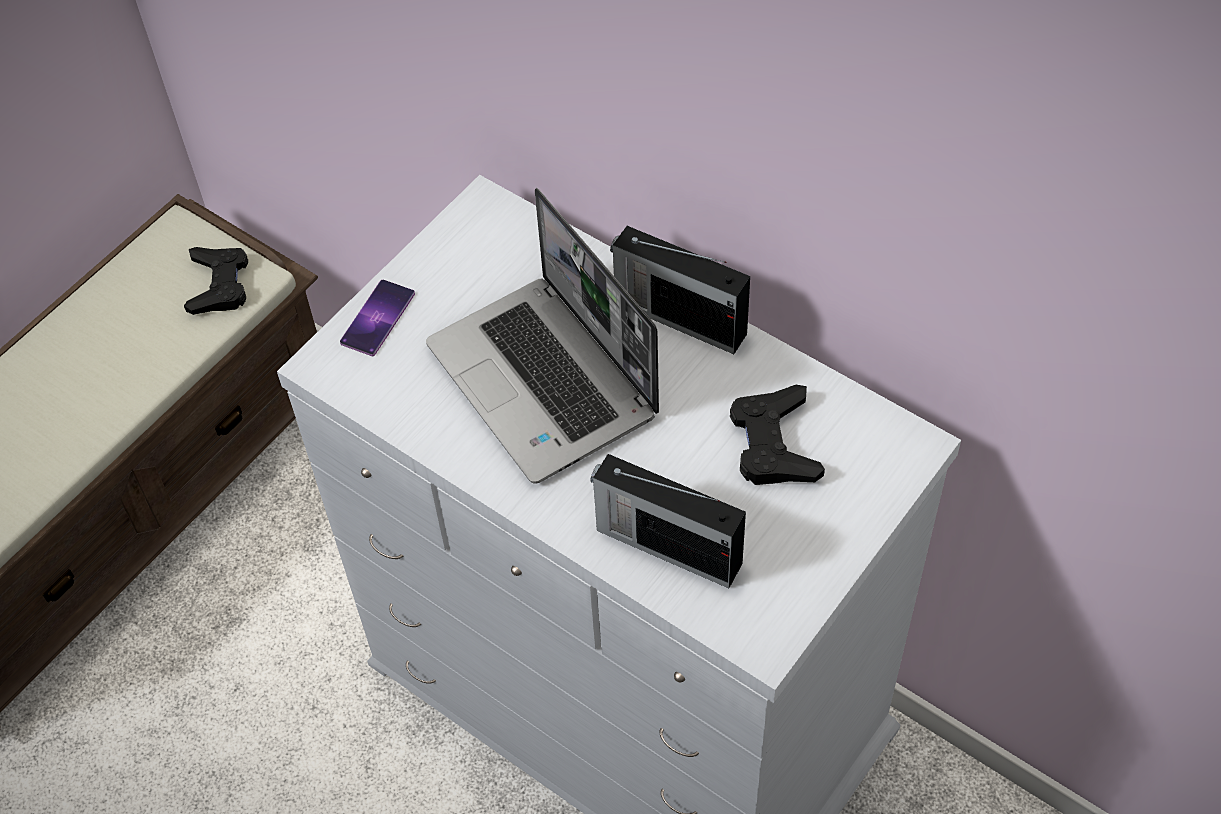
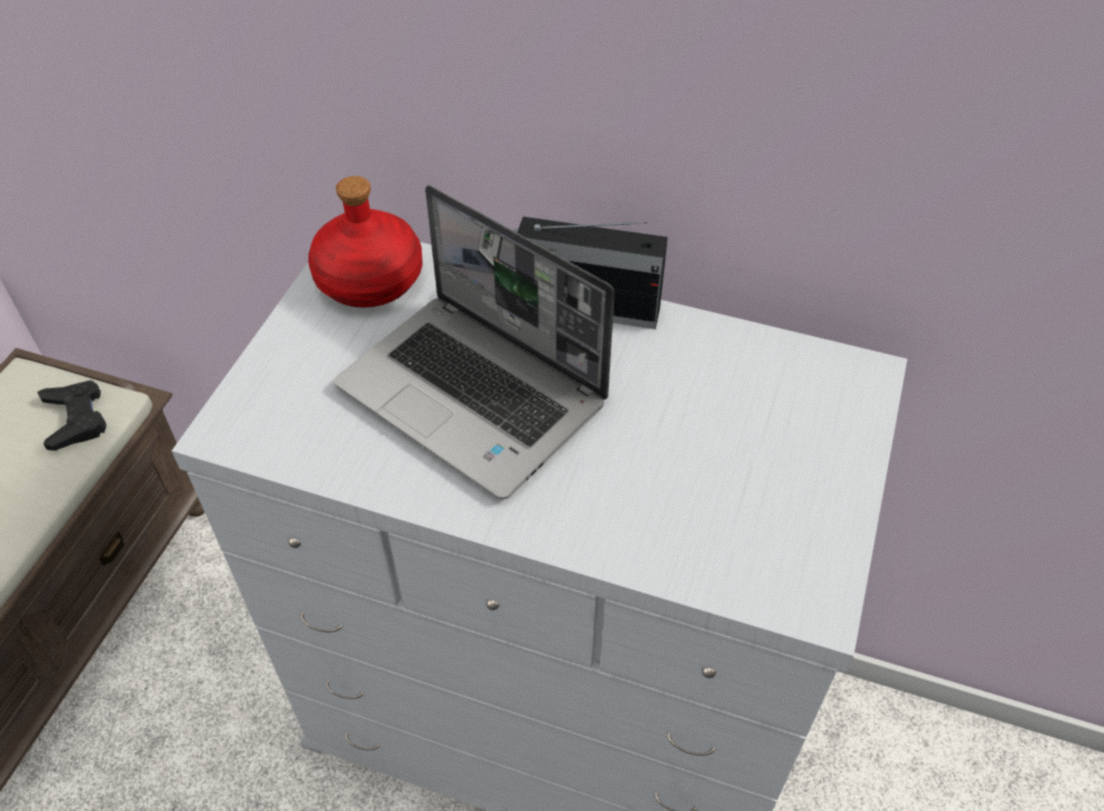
camera: 20 degrees left, 5 degrees down
(377, 318) = (272, 373): phone -> none
(491, 242) = (370, 278): none -> red bottle
(666, 545) = (669, 530): radio -> none
(774, 443) = (733, 402): black game controller -> none

